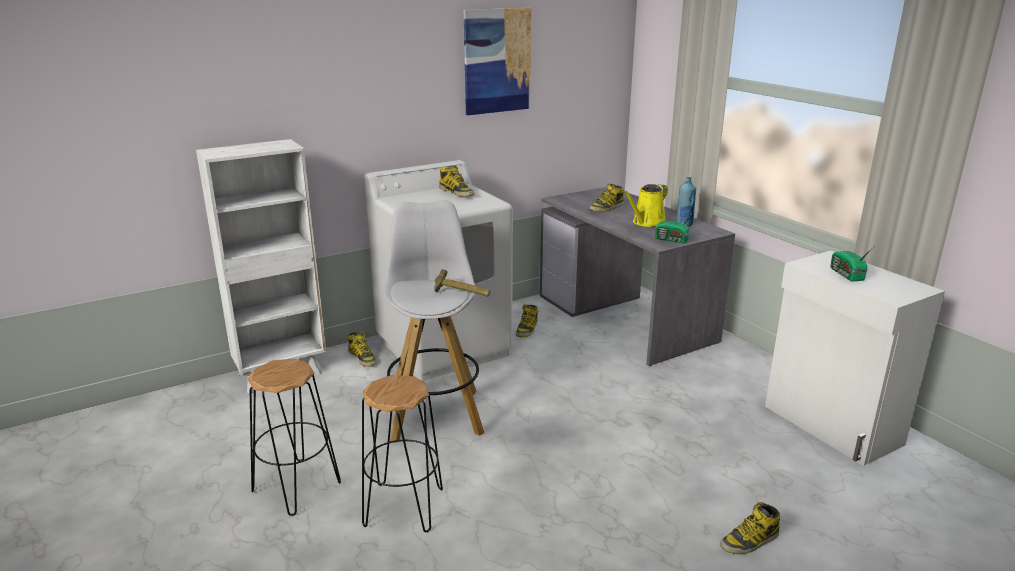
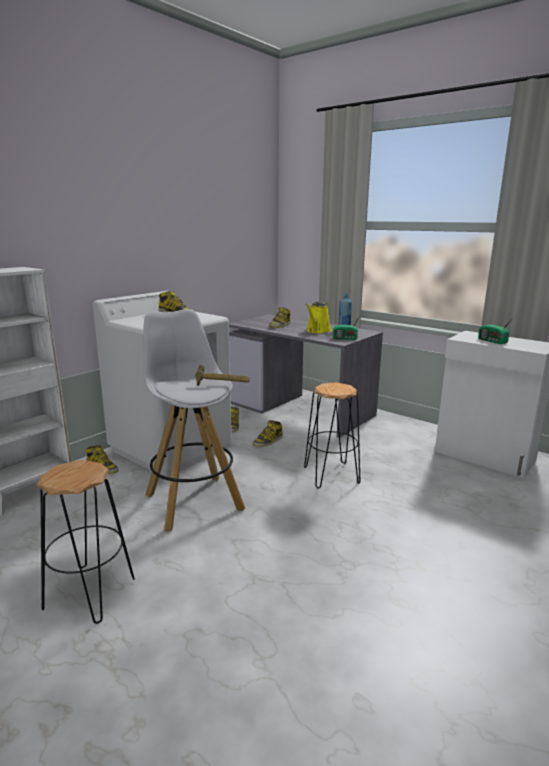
camera: 20 degrees left, 5 degrees down
(403, 506) = (208, 586): black stool -> black stool (331, 475)
(497, 61) = (190, 211): picture -> none
(749, 541) = (496, 546): boot -> boot (268, 441)

